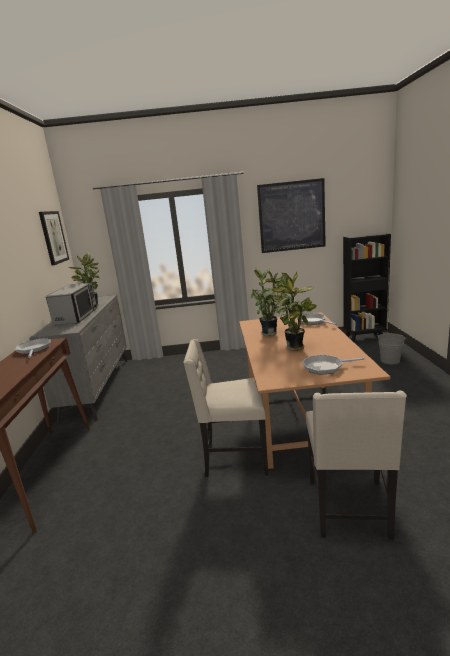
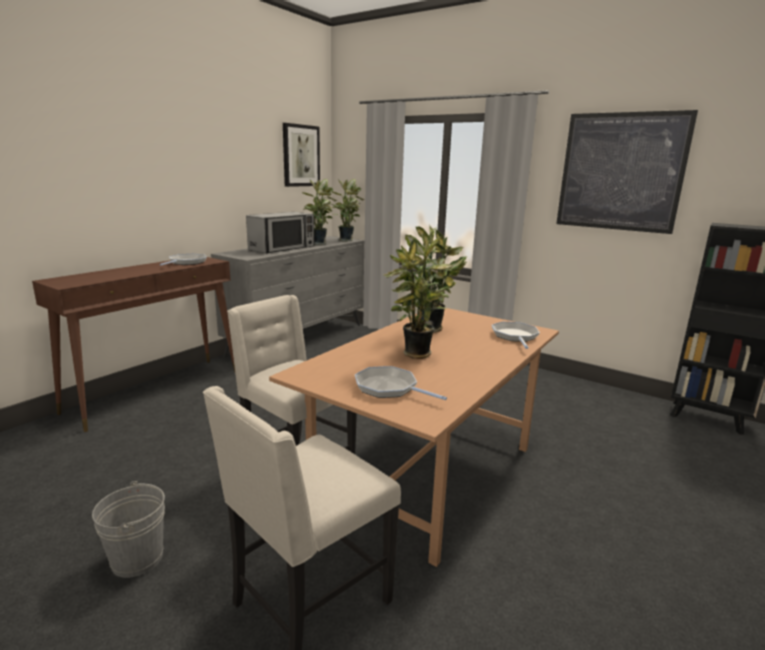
camera: 35 degrees right, 0 degrees up
(104, 298) = (346, 240): none -> potted plant
(390, 360) = (698, 468): grey bucket -> grey bucket (137, 559)

